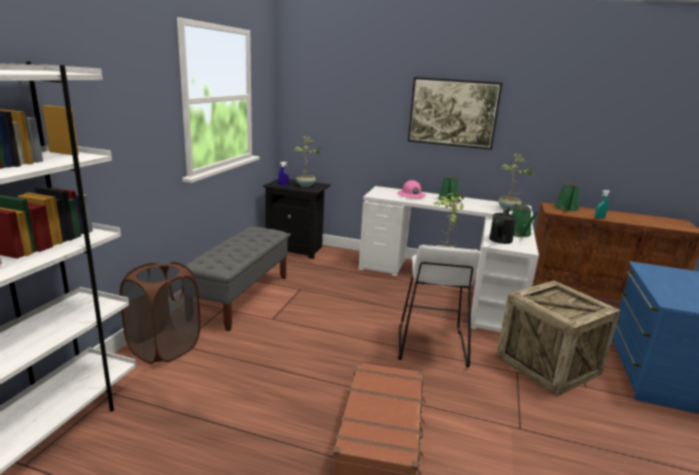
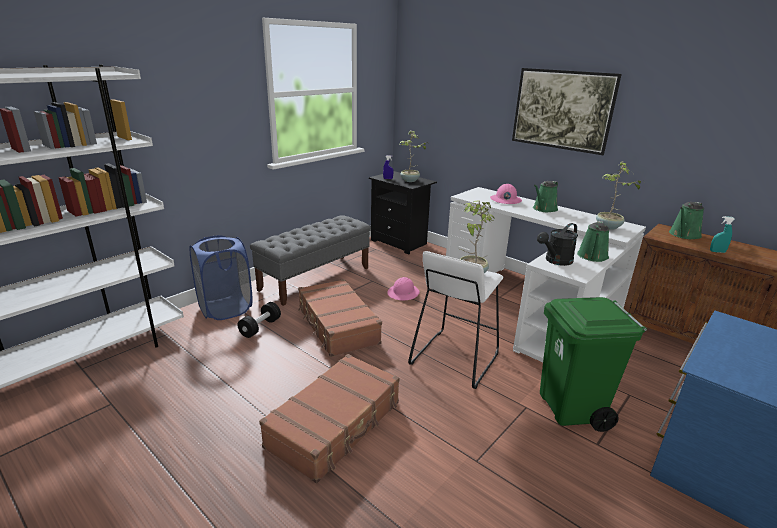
camera: 25 degrees right, 5 degrees up
(164, 348) = (225, 309): brown laundry basket -> blue laundry basket
(223, 359) = (260, 327): none -> black dumbbell
(303, 339) = (337, 326): none -> brown suitcase
(339, 296) = (403, 293): none -> pink hard hat
(548, 365) = (571, 409): crate -> green trash can

